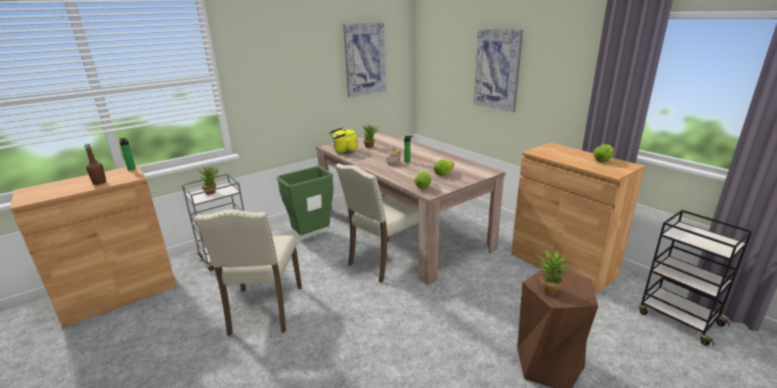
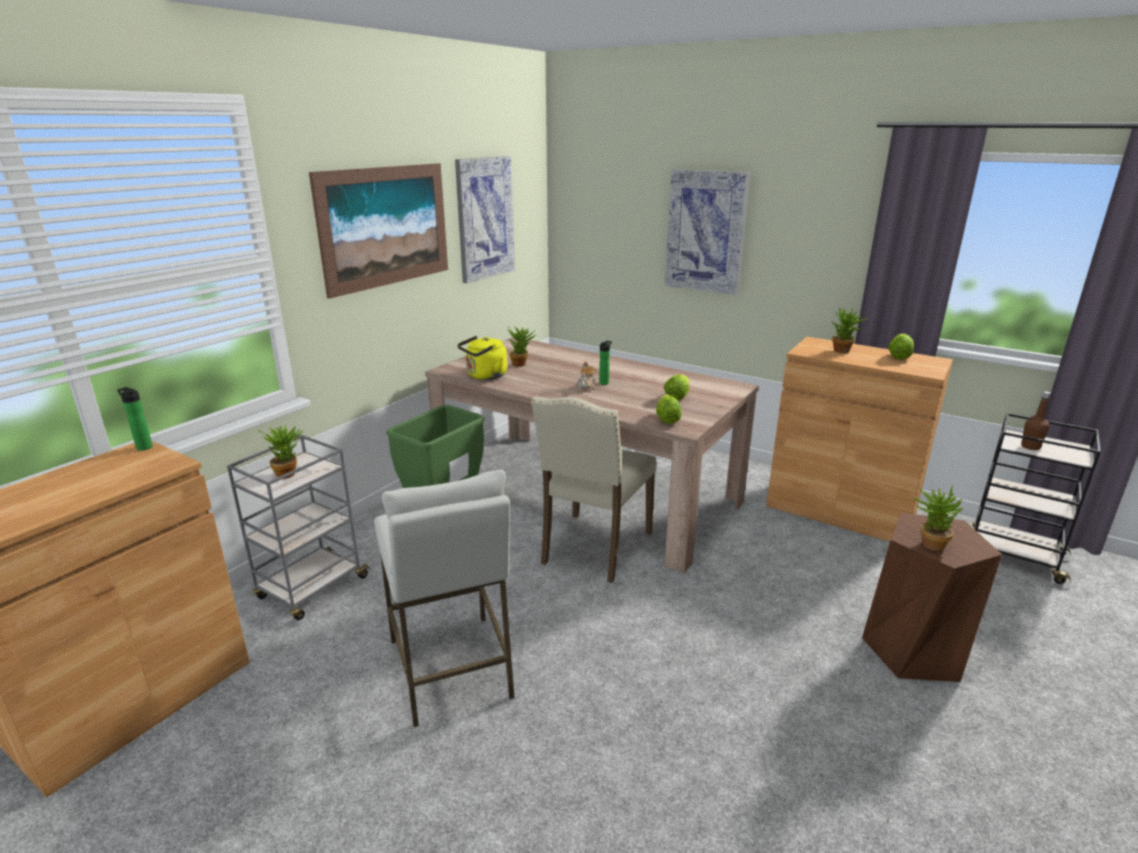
camera: 20 degrees left, 0 degrees up
(99, 183) = (104, 483): brown bottle -> brown bottle (1030, 447)
(264, 310) = (451, 668): beige chair -> white stool
(293, 62) = (385, 226): none -> picture
(564, 154) = (843, 352): none -> potted plant

